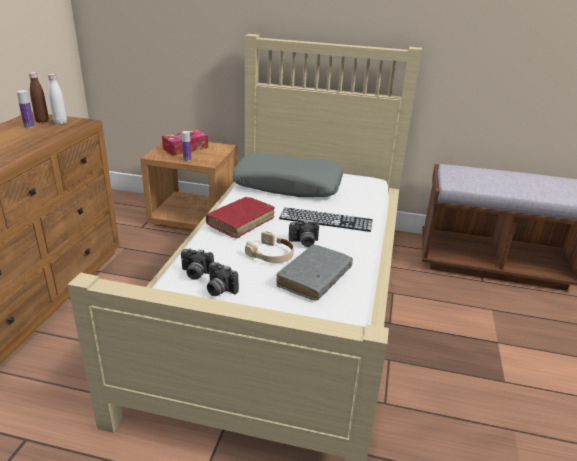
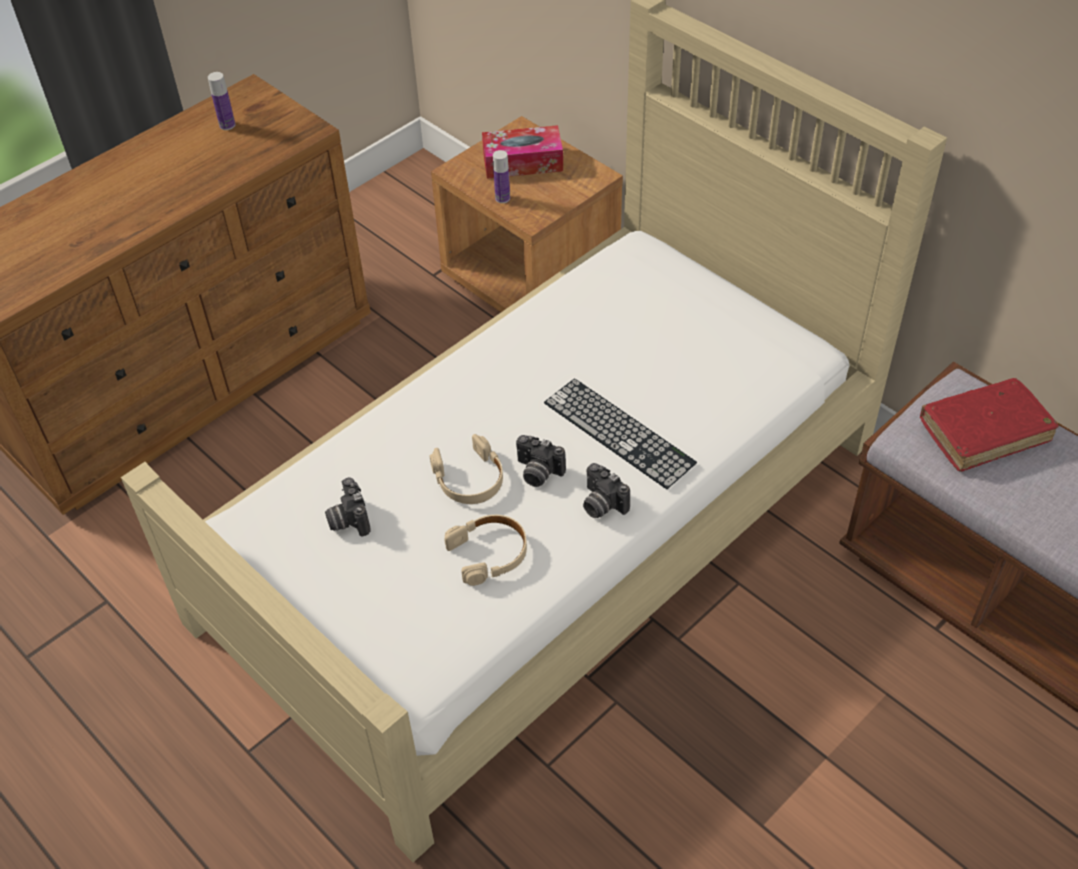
camera: 35 degrees right, 20 degrees up
(42, 121) = (253, 111): brown bottle -> none
(60, 122) = (275, 123): white bottle -> none
(195, 274) = (339, 476): camera -> camera (601, 505)
(240, 222) = (479, 389): red book -> red book (984, 432)
(288, 185) = (630, 320): grey pillow -> none
(314, 278) = (489, 553): grey book -> beige headphones

